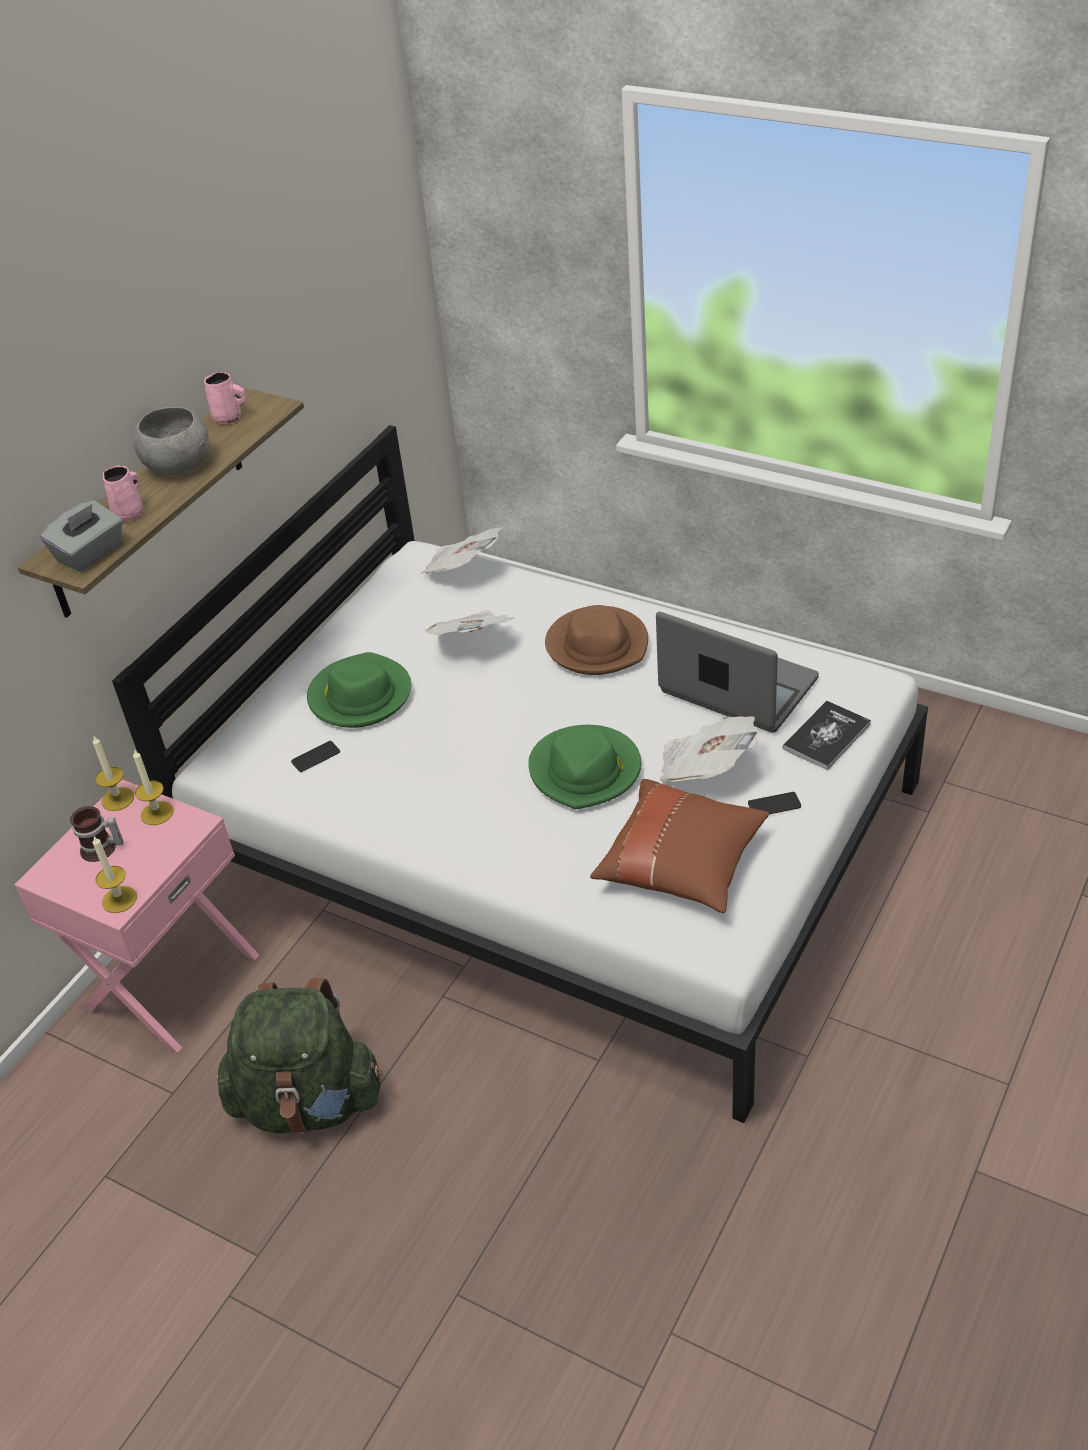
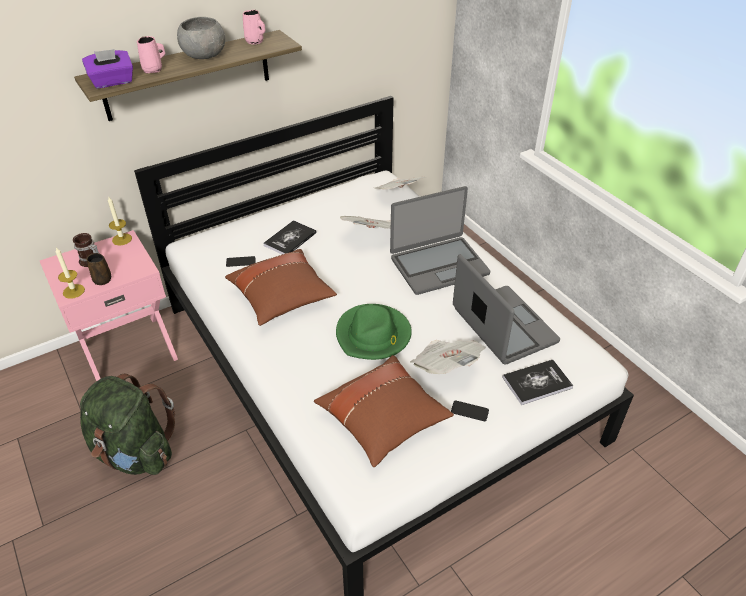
camera: 25 degrees right, 0 degrees up
(90, 553) = (112, 82): grey tissue box -> purple tissue box
(146, 865) = (102, 279): none -> brown mug
(157, 813) = (132, 255): candle -> none
(360, 696) = (290, 239): green hat -> book
(421, 779) = (282, 298): none -> brown pillow
(597, 645) = (438, 265): brown hat -> laptop

